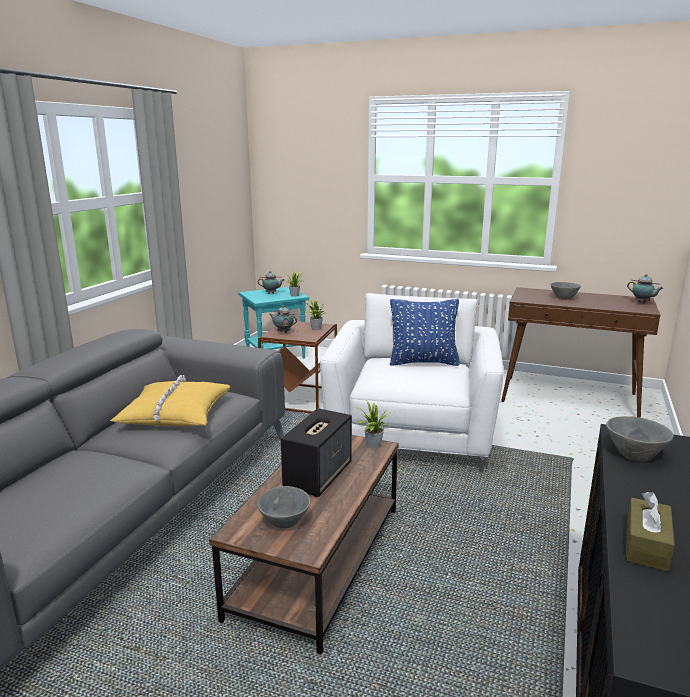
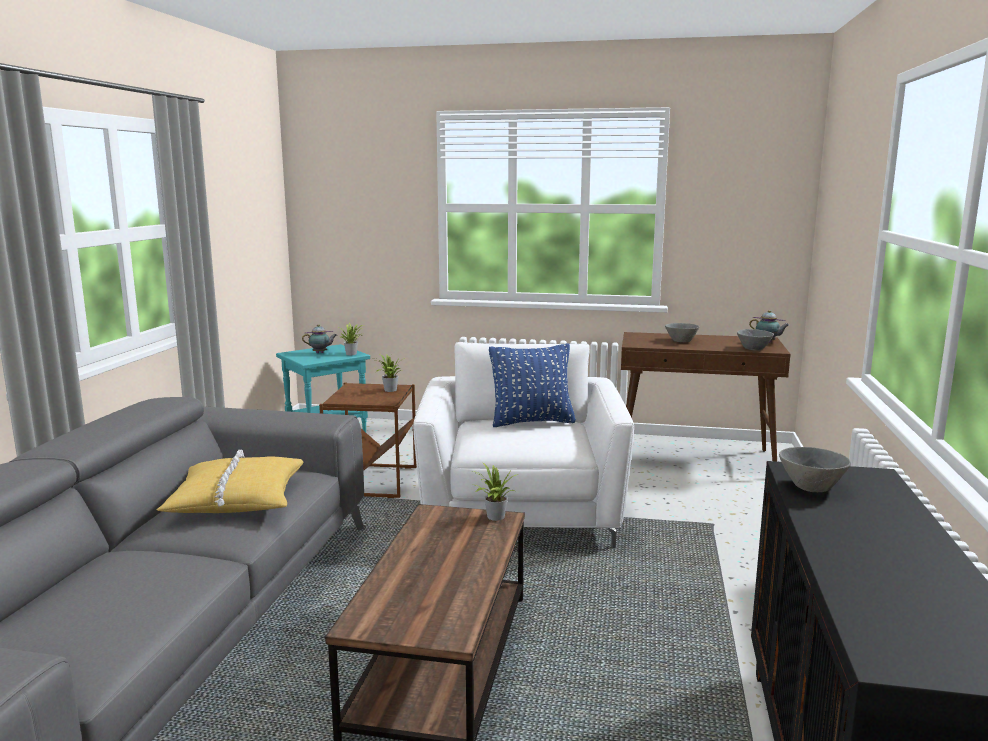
camera: 10 degrees left, 5 degrees down
(283, 332) = (350, 396): teapot -> none
(283, 522) = (412, 609): grey bowl -> grey bowl (753, 349)
(318, 475) = (439, 555): speaker -> none
(646, 545) = (851, 567): brown tissue box -> none

